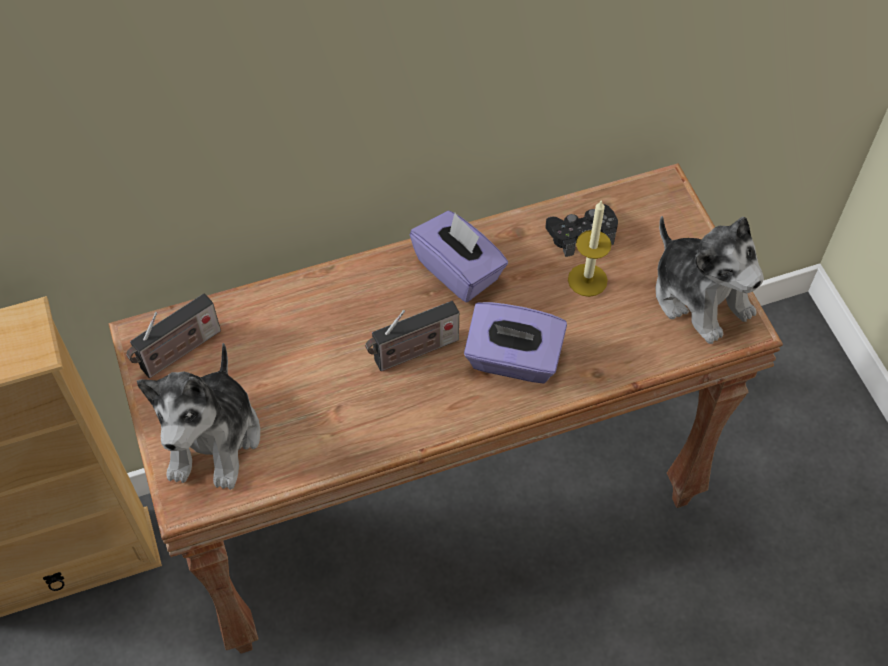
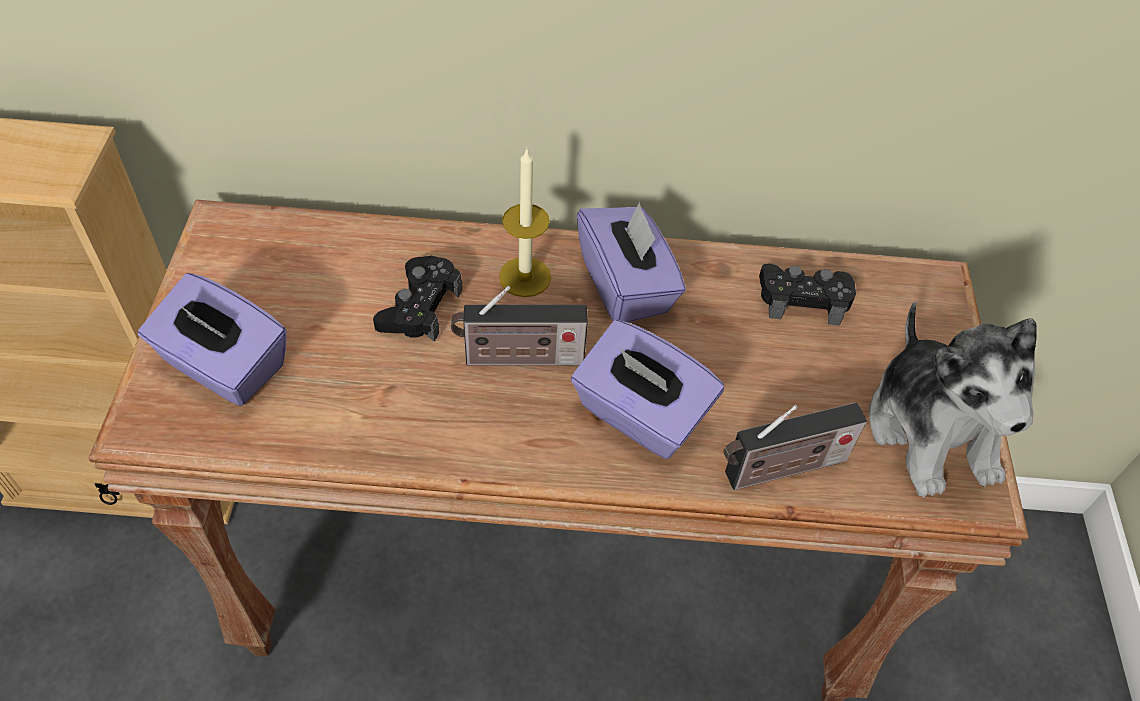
camera: 20 degrees right, 5 degrees down
(178, 353) = (247, 257): radio -> radio (780, 469)
(214, 438) = (224, 366): plush toy -> purple tissue box
(325, 342) = (420, 307): none -> black game controller
(587, 280) = (785, 355): candle -> candle (525, 277)

